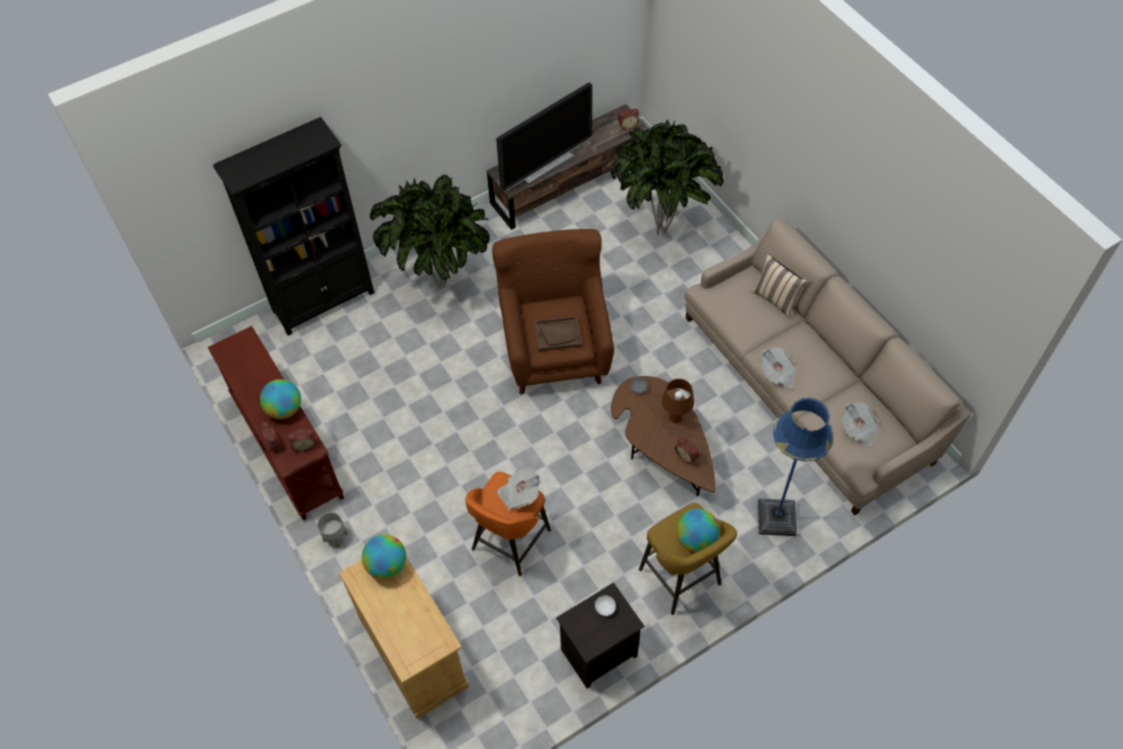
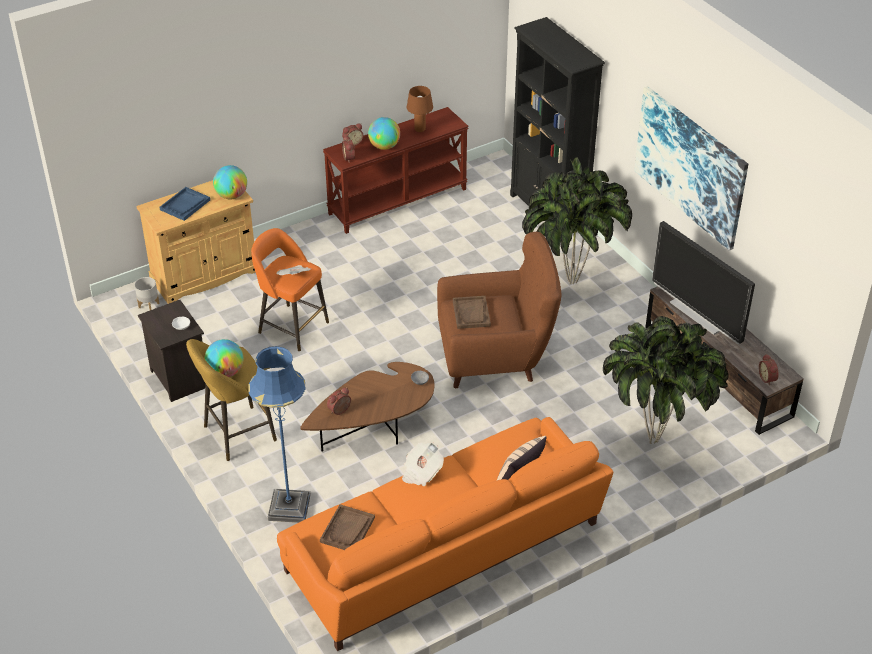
camera: 90 degrees right, 15 degrees down
(335, 537) = (311, 230): grey planter -> grey planter (149, 305)
(403, 619) = (185, 205): none -> blue tray
(460, 88) = (690, 166): none -> picture
(675, 417) = (384, 405): brown table lamp -> brown table lamp (420, 129)
(809, 386) = (445, 550): beige sofa -> orange sofa
(858, 429) = (347, 530): newspaper -> brown tray

